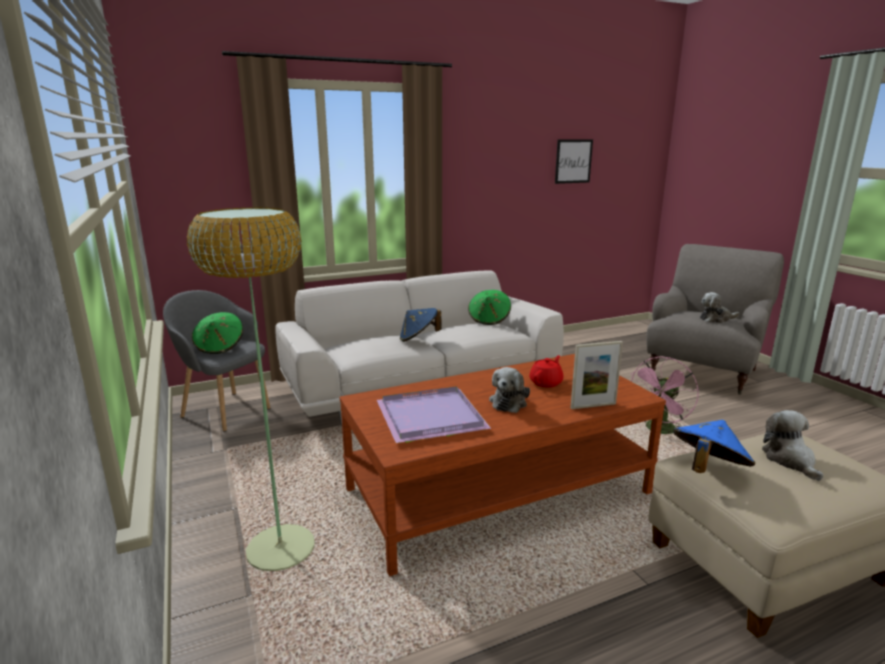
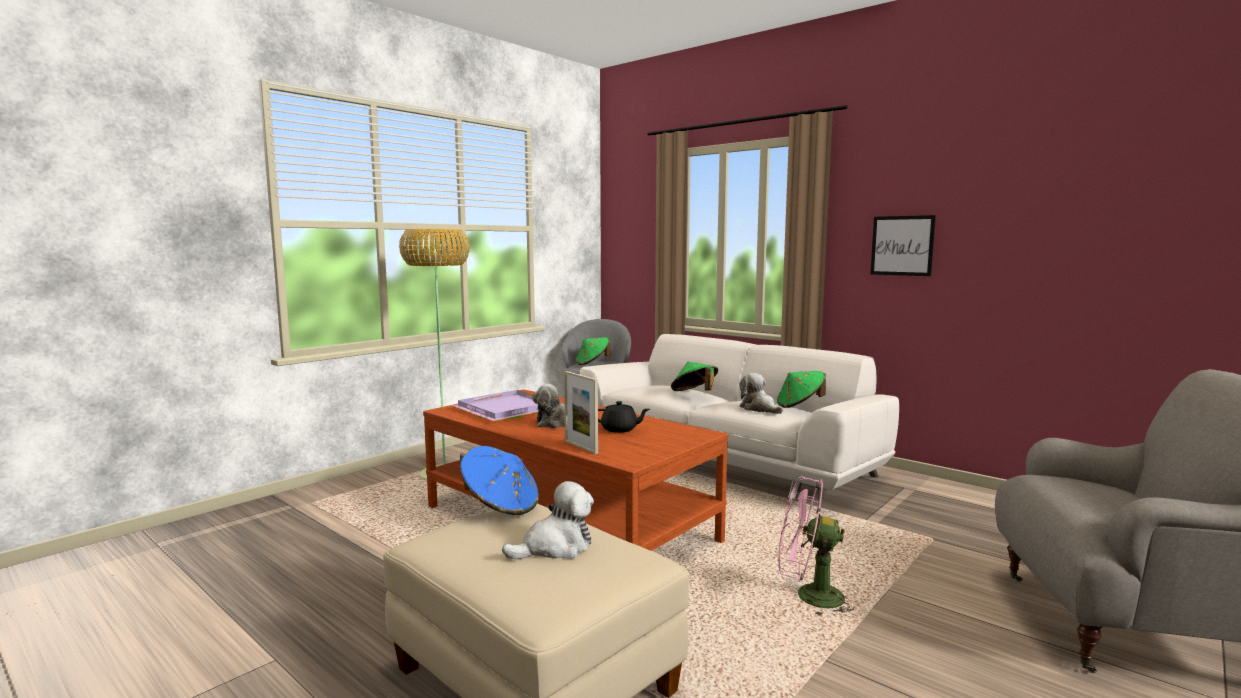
camera: 65 degrees right, 10 degrees down
(419, 338) = (694, 394): blue hat -> green hat
(546, 382) = (620, 429): red teapot -> black teapot
(573, 161) = (1074, 216): picture -> picture (902, 245)
(716, 319) = (1086, 500): plush toy -> plush toy (759, 409)

